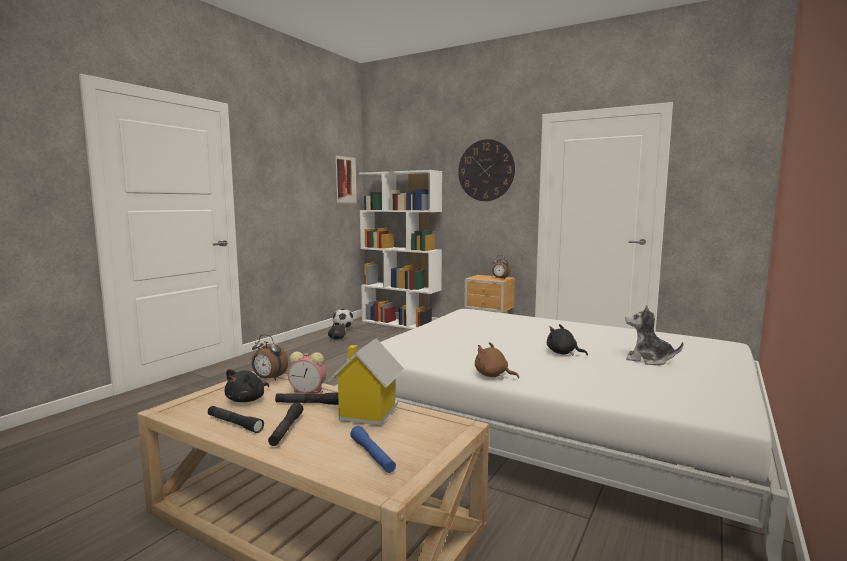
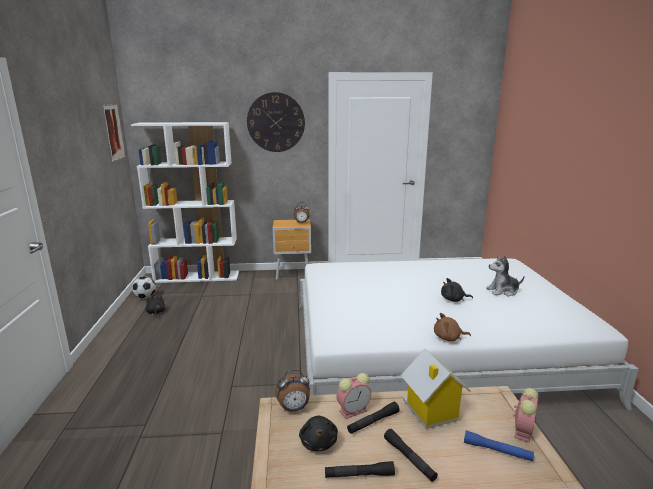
camera: 35 degrees left, 10 degrees up
(429, 453) = (523, 430): none -> alarm clock

